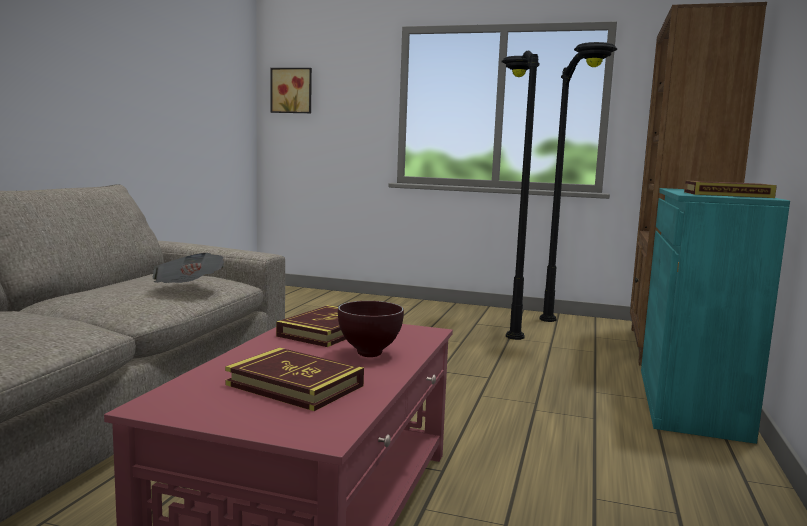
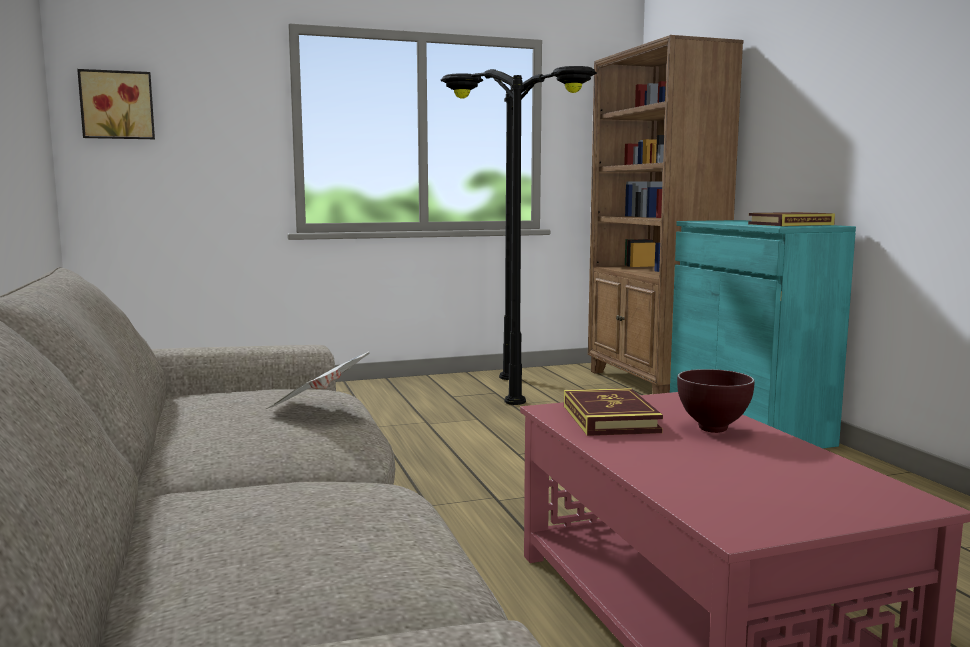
camera: 35 degrees left, 0 degrees up
(295, 385) = (762, 473): book -> none

